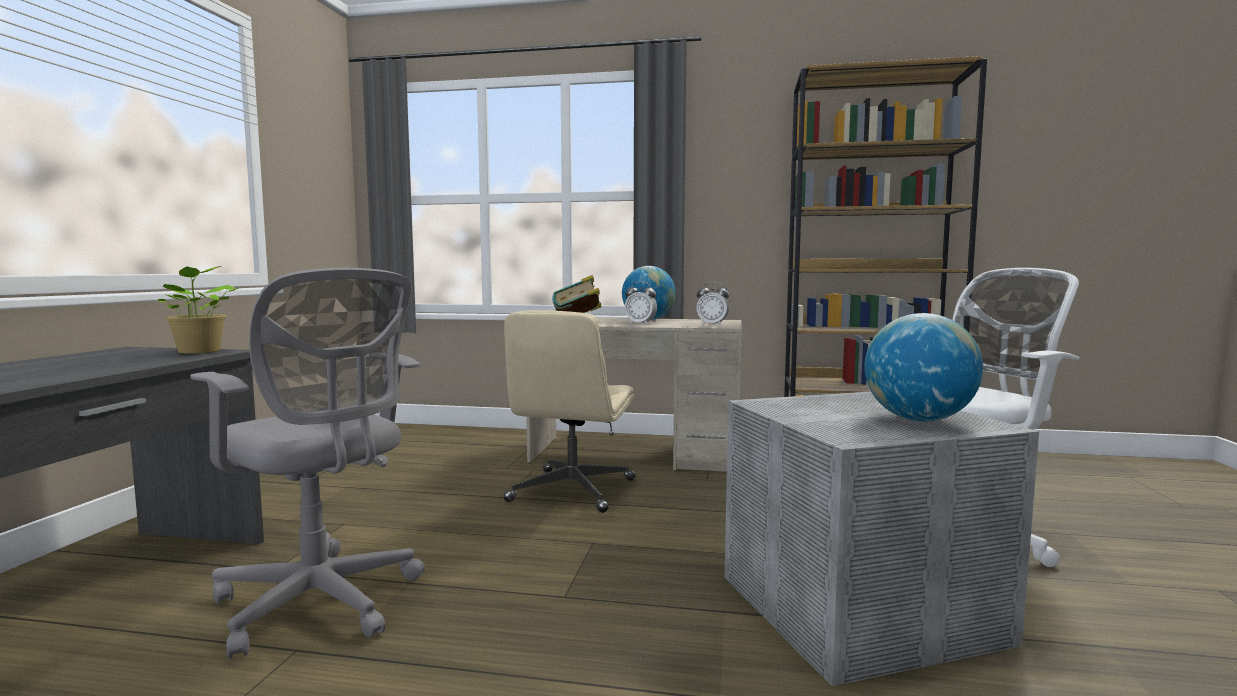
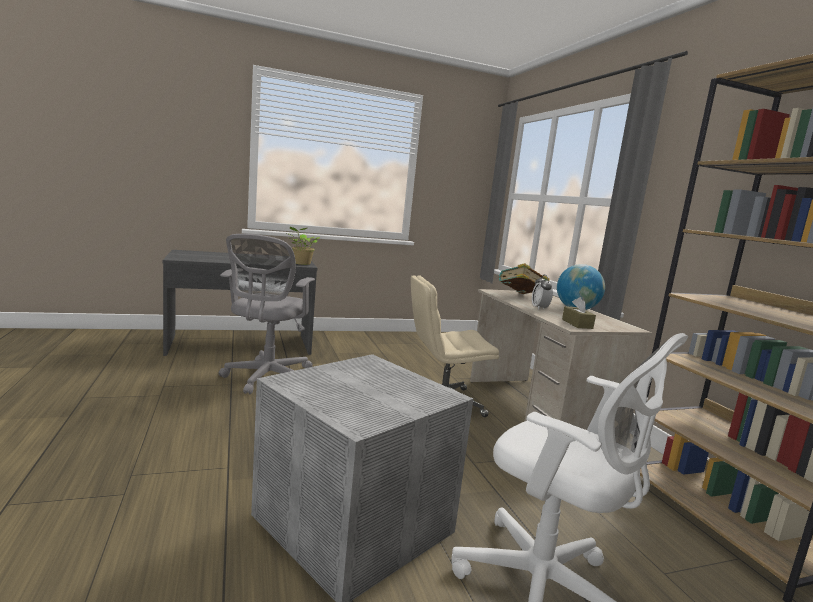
camera: 60 degrees right, 5 degrees up
(712, 325) = (577, 324): alarm clock -> brown tissue box
(918, 420) = (357, 402): globe -> none

